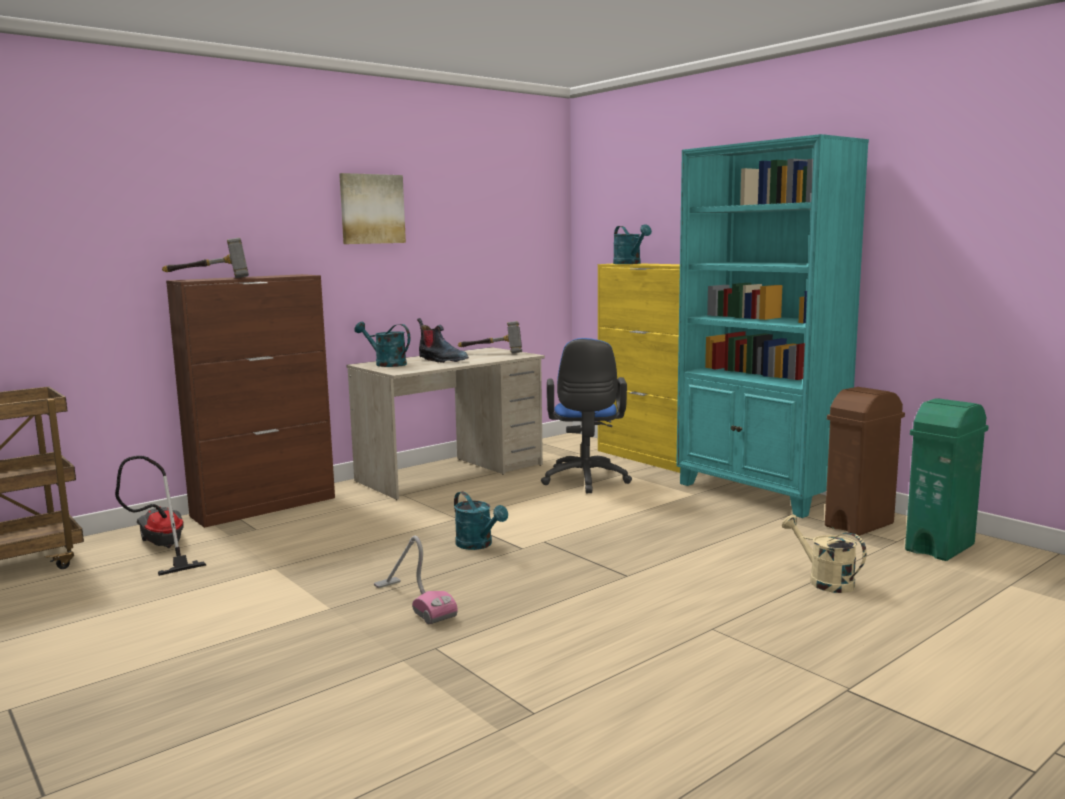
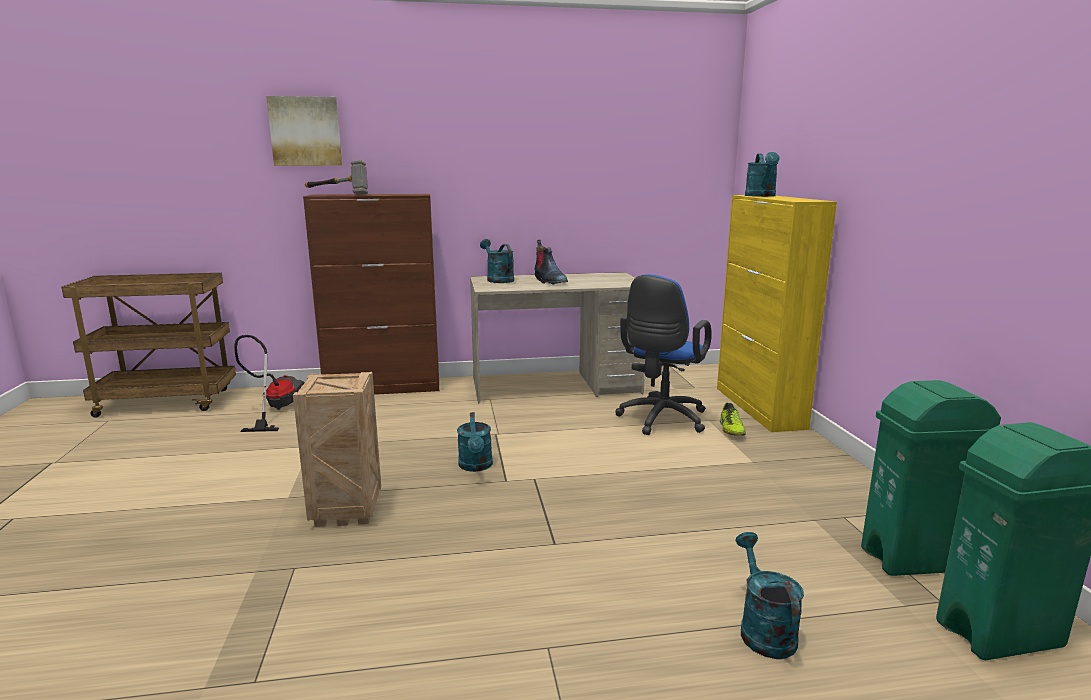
camera: 30 degrees right, 5 degrees up
(372, 209) = (504, 135): picture -> picture (305, 131)
(413, 601) = (348, 511): vacuum cleaner -> crate
(492, 353) = (609, 279): hammer -> none
(650, 477) = (731, 430): none -> shoe
(759, 493) = (831, 479): turquoise bookcase -> none
(824, 581) = (763, 629): beige watering can -> turquoise watering can
(860, 525) = (914, 560): brown trash can -> green trash can

